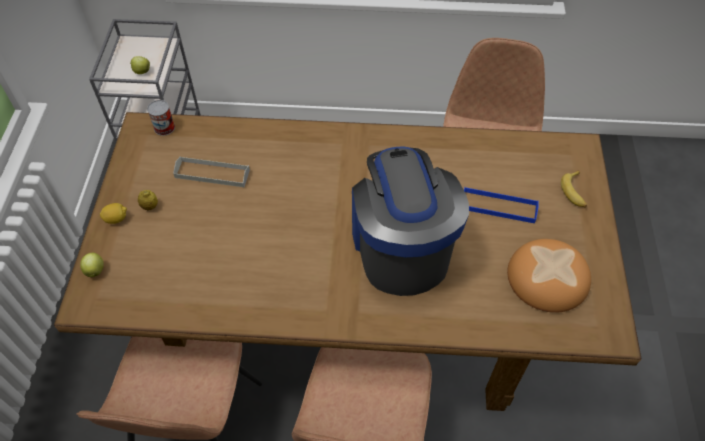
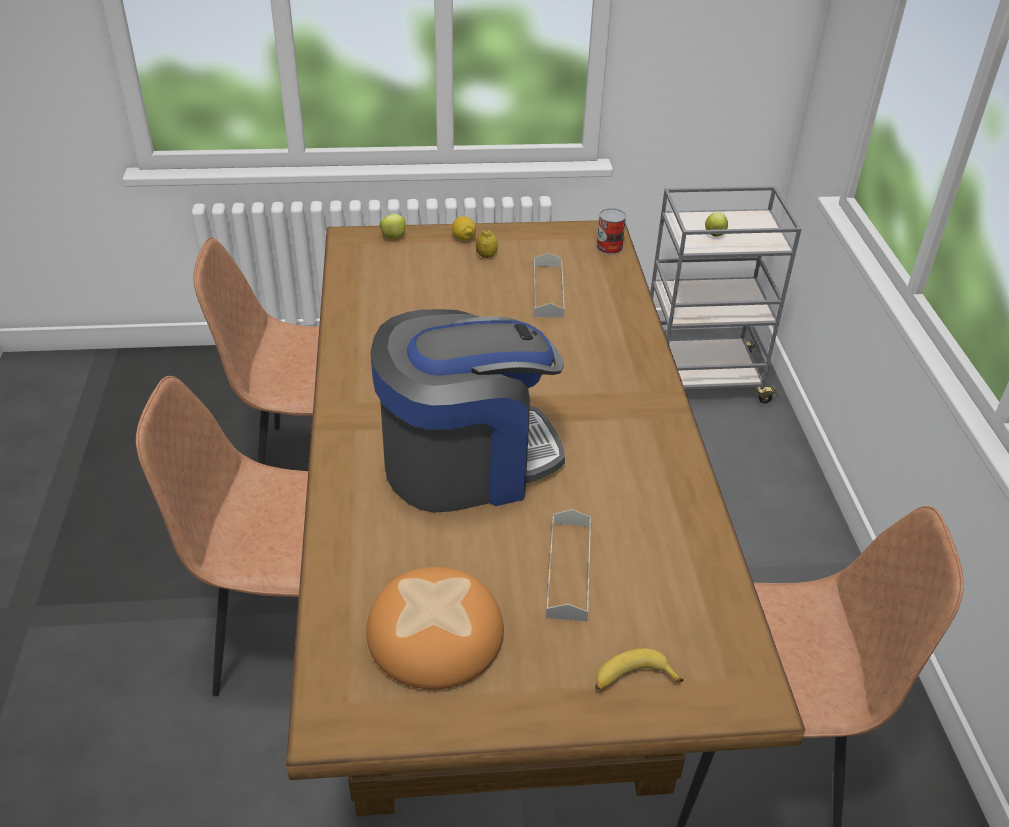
camera: 80 degrees right, 15 degrees down
(498, 207) = (568, 569): blue tray -> grey tray

